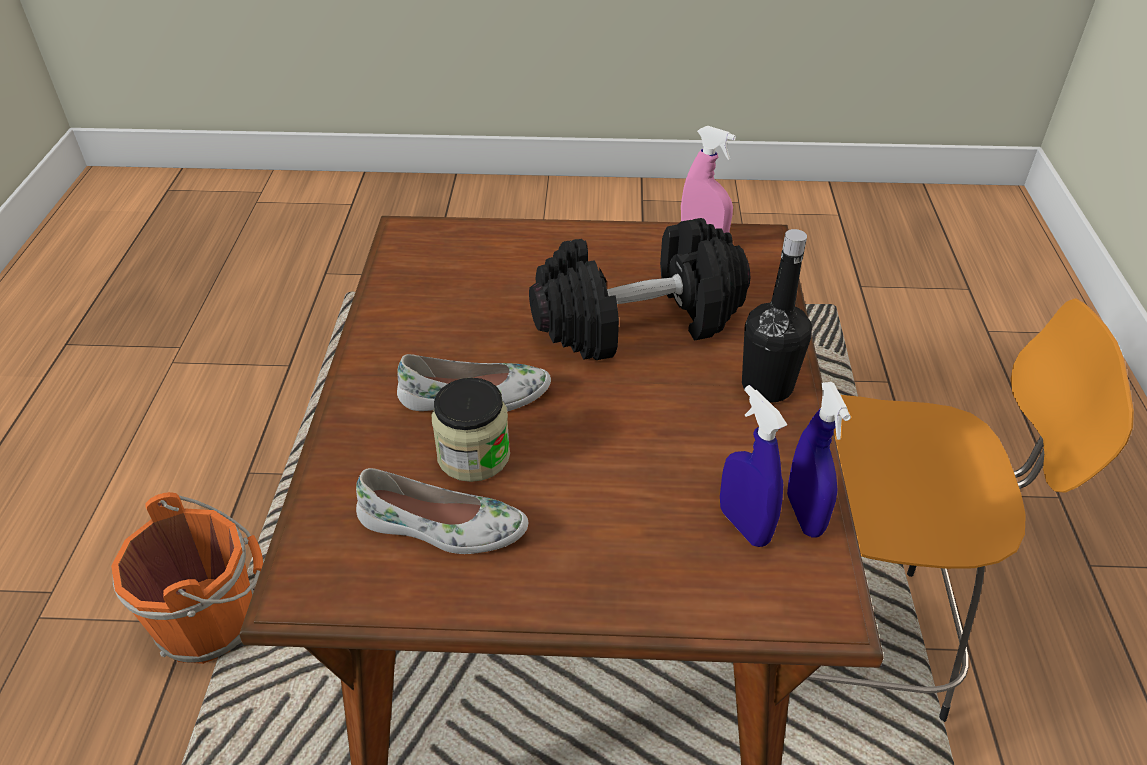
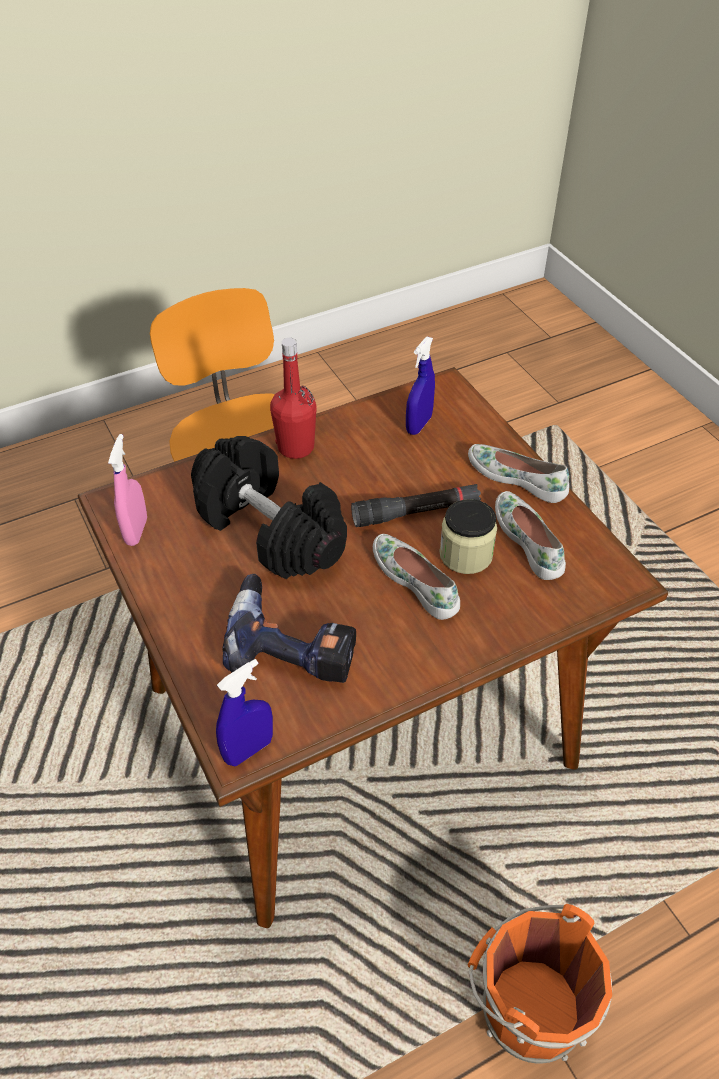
camera: 120 degrees left, 5 degrees up
(482, 289) = (292, 641): none -> power drill
(559, 581) = (517, 477): none -> white shoe
(575, 444) = (416, 512): none -> black flashlight
(767, 386) = (296, 447): black bottle -> red bottle
(804, 515) = (392, 406): blue spray bottle -> blue spray bottle (248, 750)

